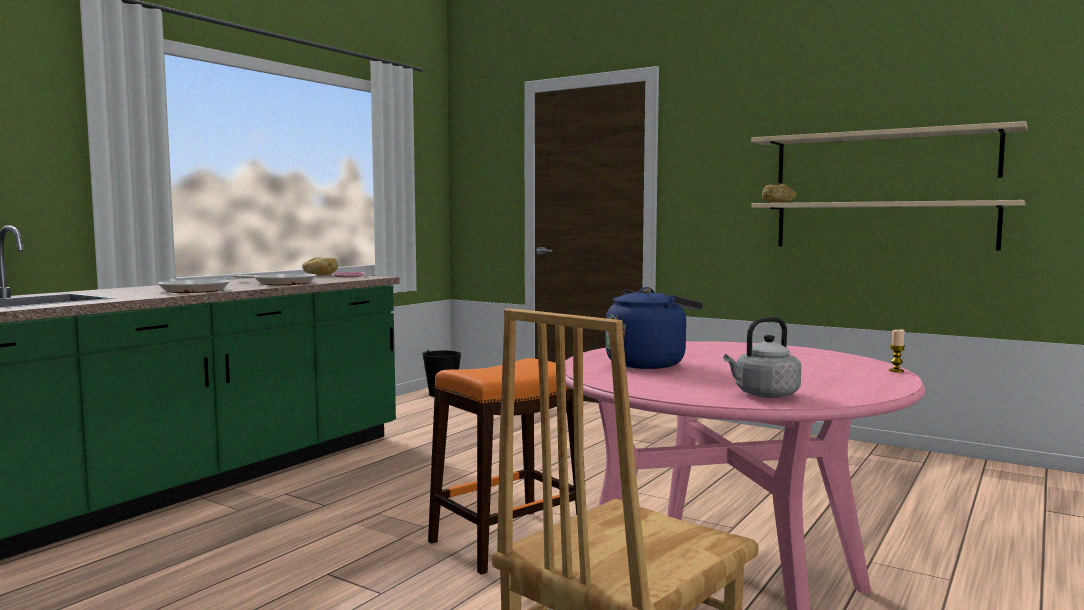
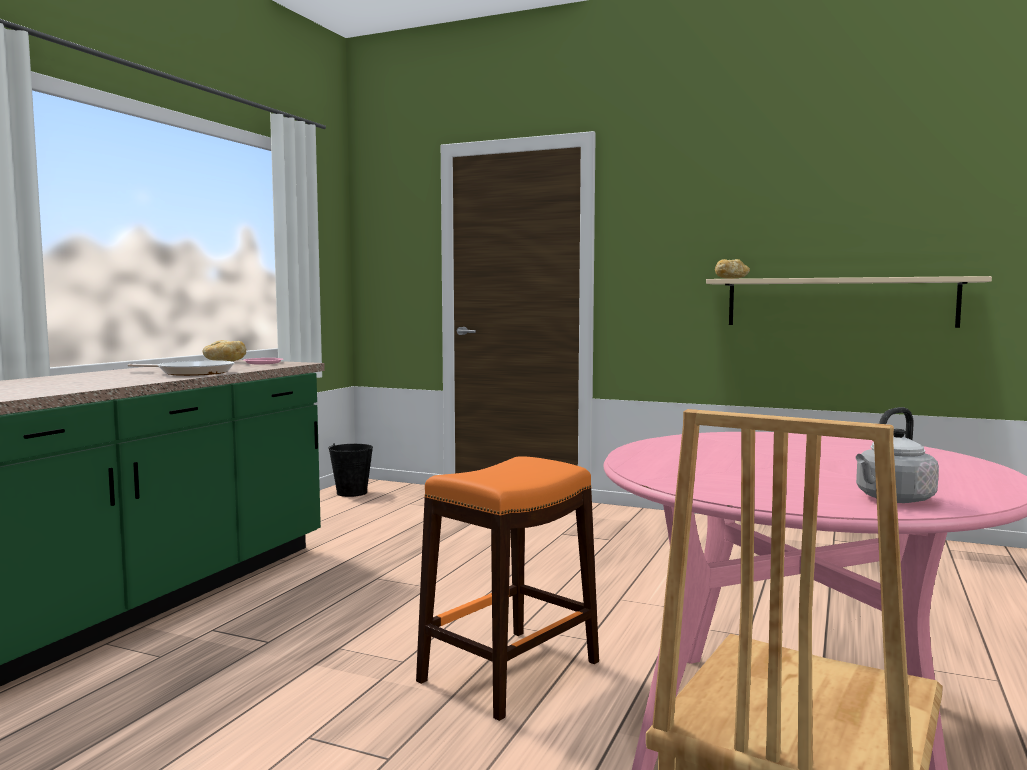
camera: 10 degrees left, 0 degrees up
(193, 290) = (88, 384): frying pan -> none
(649, 363) = (708, 462): blue kettle -> none
(883, 157) = (839, 232): beige shelf -> none
(896, 371) = (978, 462): candle -> none

